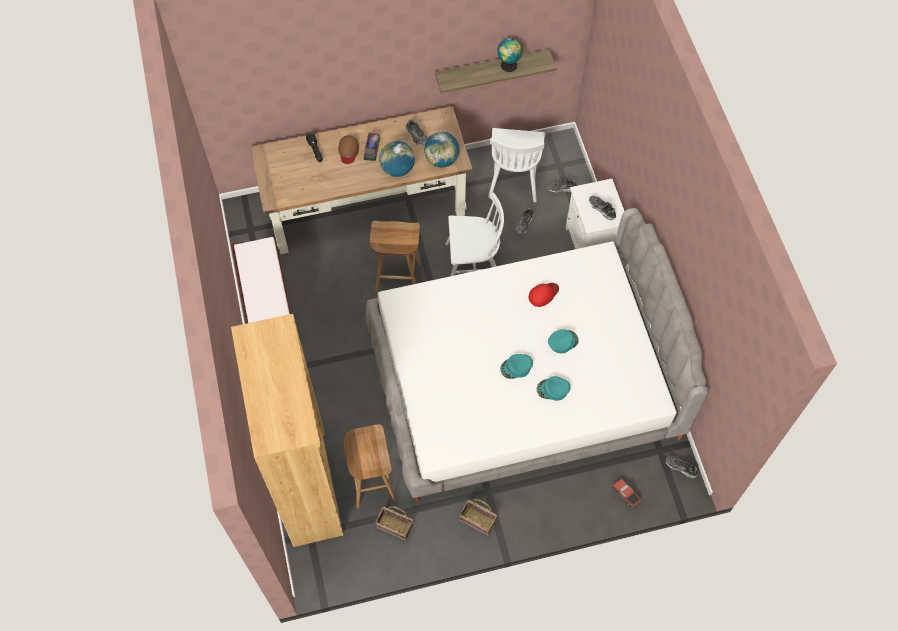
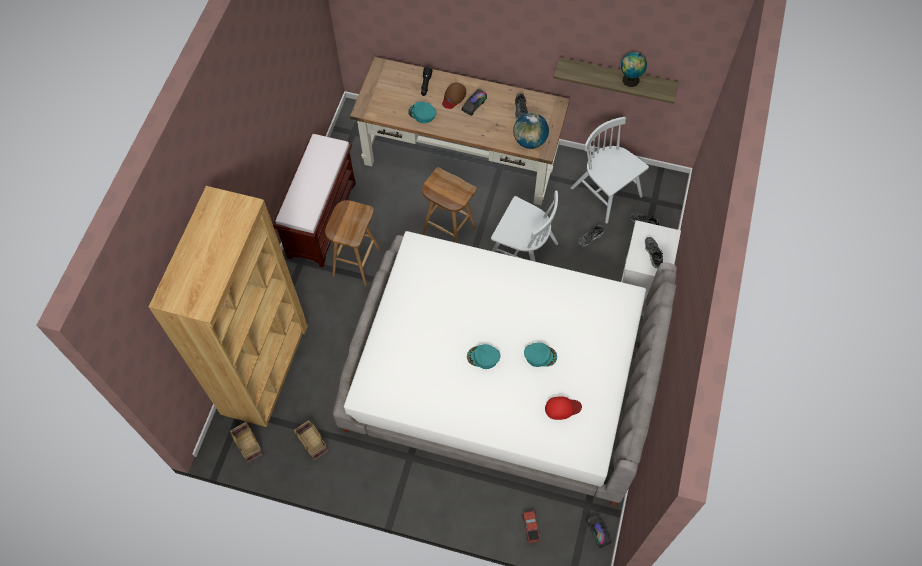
camera: 30 degrees right, 0 degrees up
(371, 481) = (317, 394): brown stool -> brown stool (356, 262)
(397, 169) = (486, 131): globe -> none
(479, 520) = (386, 478): basket -> basket (249, 445)
(514, 177) = (606, 193): white chair -> white chair turned 105 degrees clockwise
(543, 294) = (549, 304): red cap -> red cap (562, 408)
(553, 389) = (503, 394): turquoise cap -> turquoise cap (422, 114)
(681, 467) = (598, 531): shoe -> toy truck

